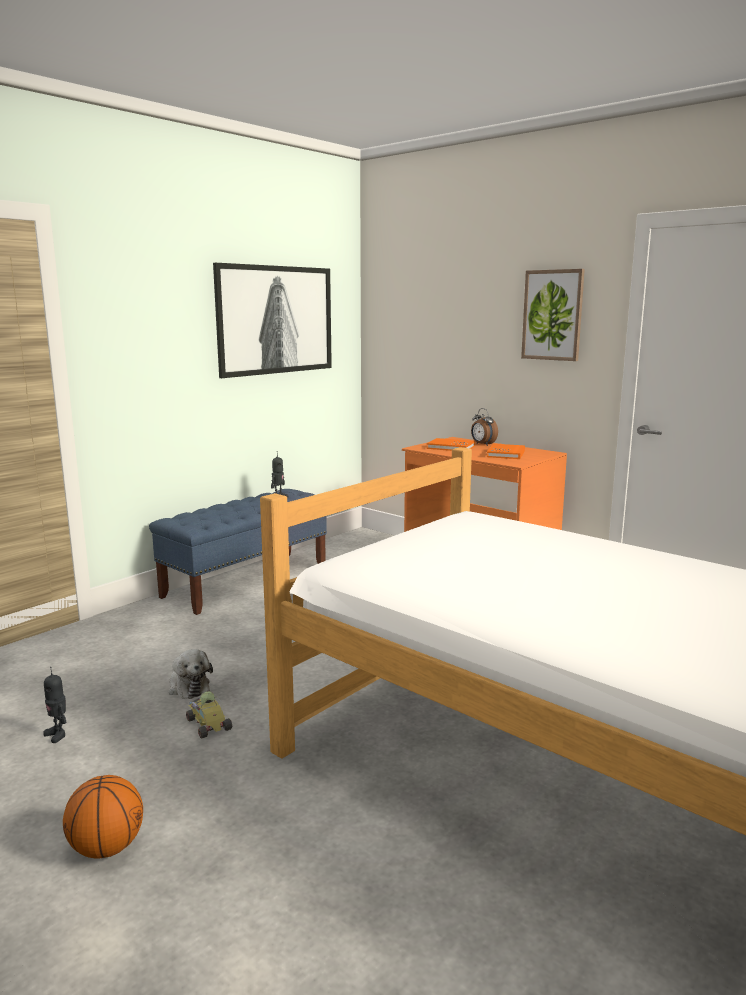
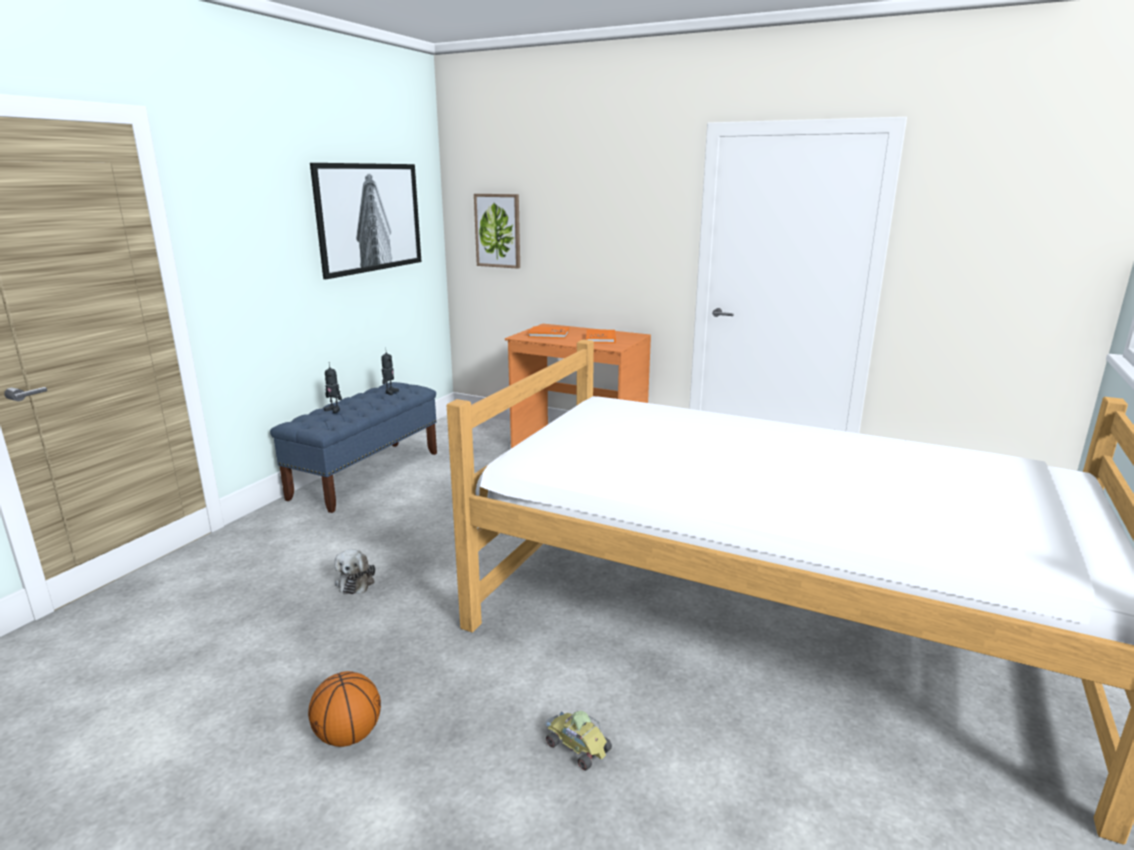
camera: 15 degrees left, 5 degrees up
(58, 735) = (247, 645): toy robot -> toy robot (334, 410)
(188, 686) = (356, 581): plush toy -> plush toy turned 45 degrees clockwise
(207, 724) = (390, 613): toy car -> toy car (576, 747)
(482, 444) = (575, 330): alarm clock -> none
(553, 315) = (634, 211): picture -> picture (498, 230)

